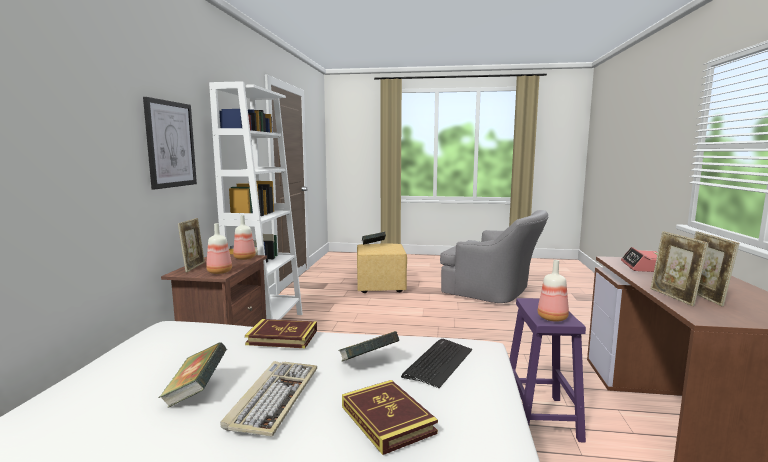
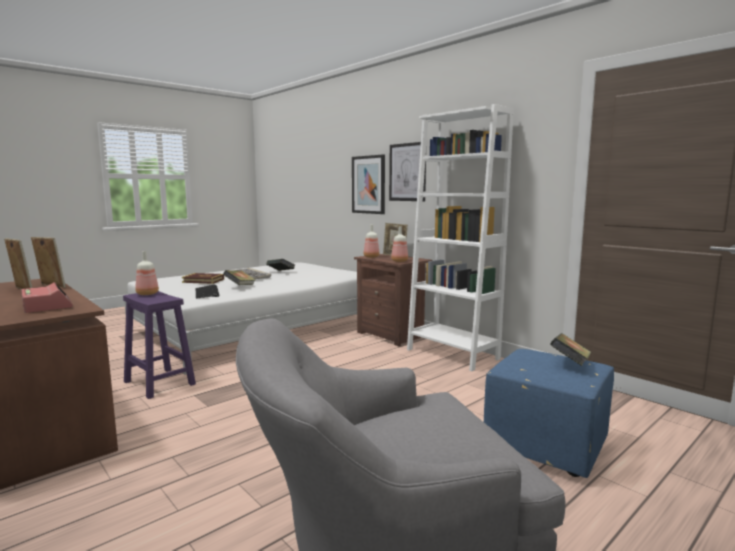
camera: 130 degrees right, 0 degrees up
(107, 164) = (368, 184): none -> picture
(282, 337) = (298, 281): book -> none
(381, 287) = (544, 447): yellow ottoman -> blue ottoman

